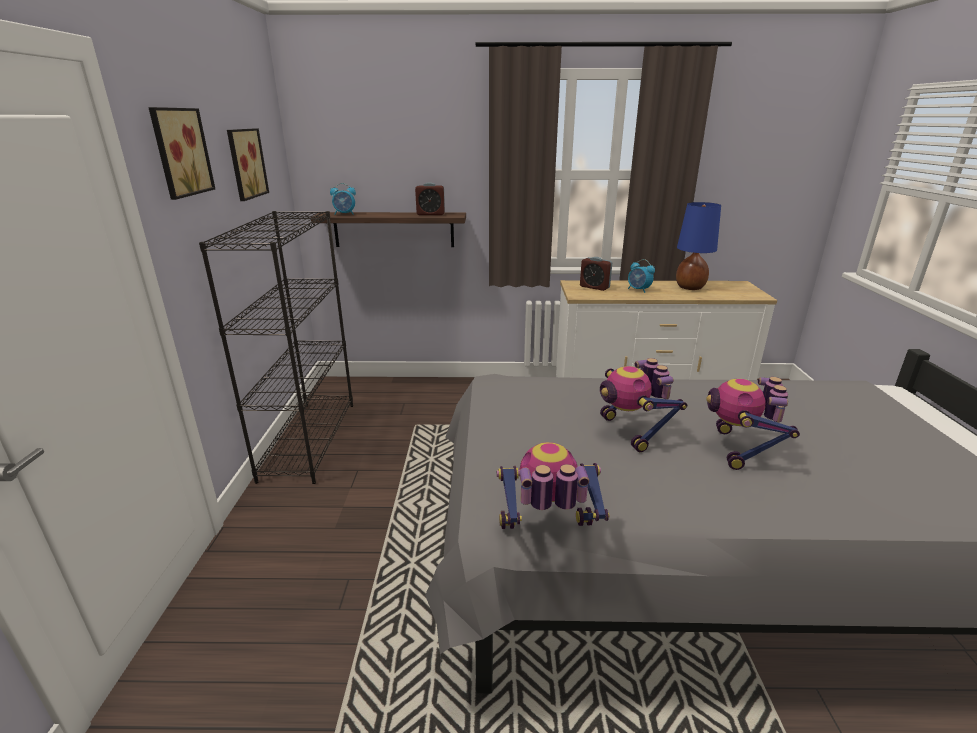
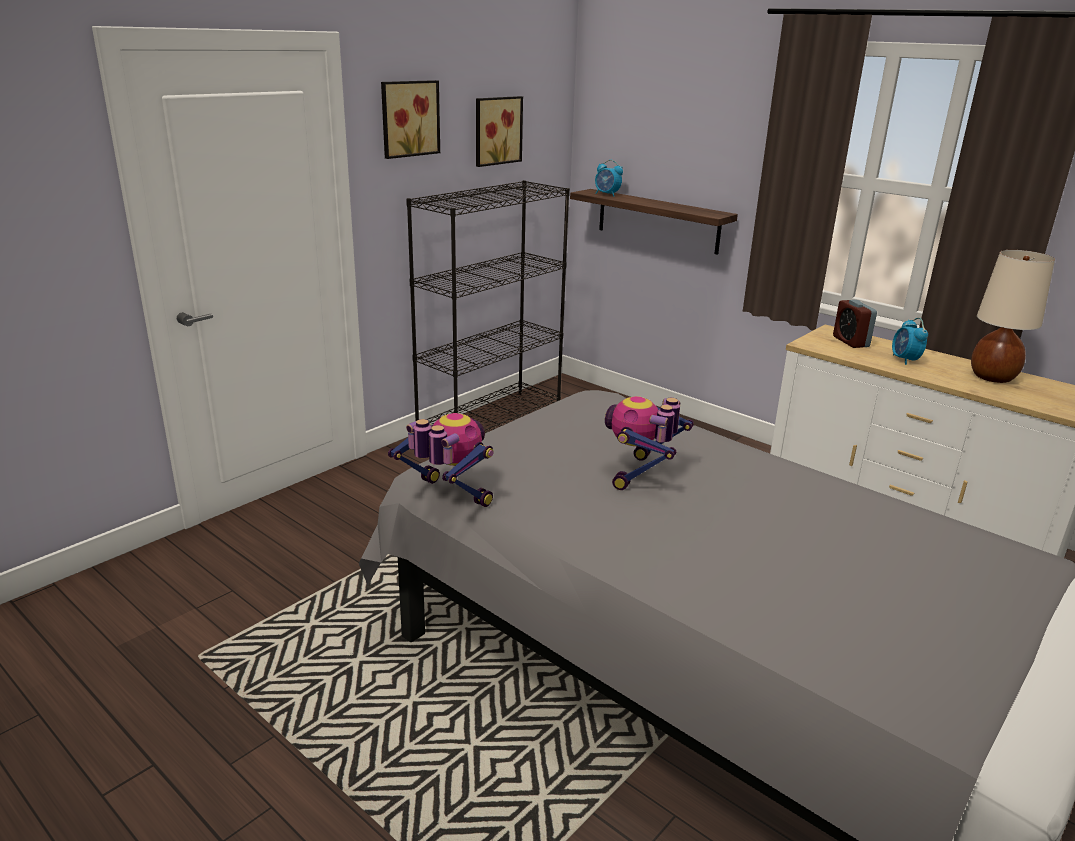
camera: 40 degrees right, 0 degrees up
(430, 214) = (692, 209): alarm clock -> none
(689, 287) = (991, 377): blue table lamp -> beige table lamp
(739, 450) = (718, 529): toy robot -> none

